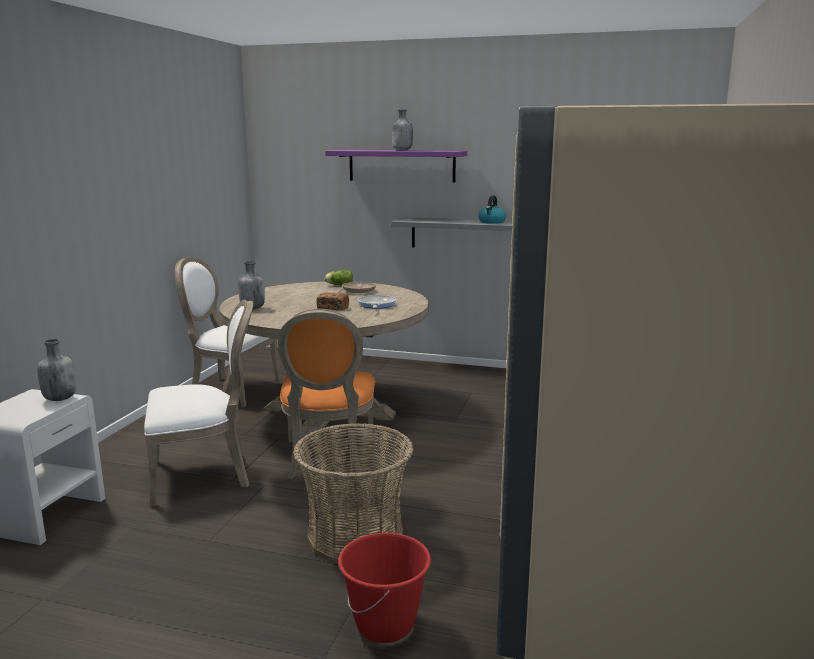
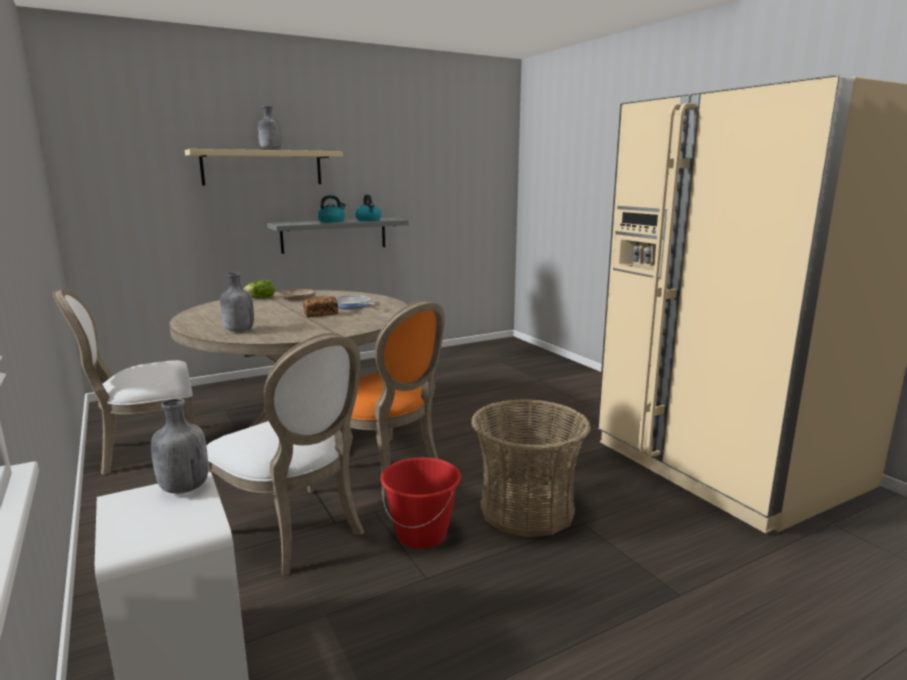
camera: 45 degrees left, 0 degrees up
(204, 475) = (297, 533): white chair -> white chair turned 105 degrees clockwise
(385, 624) = (661, 549): red bucket -> red bucket (422, 534)
(401, 166) = (262, 168): purple shelf -> beige shelf
(454, 220) = (332, 221): none -> kettle

